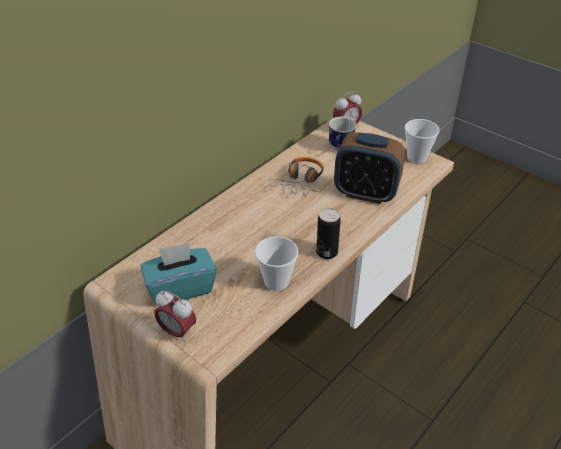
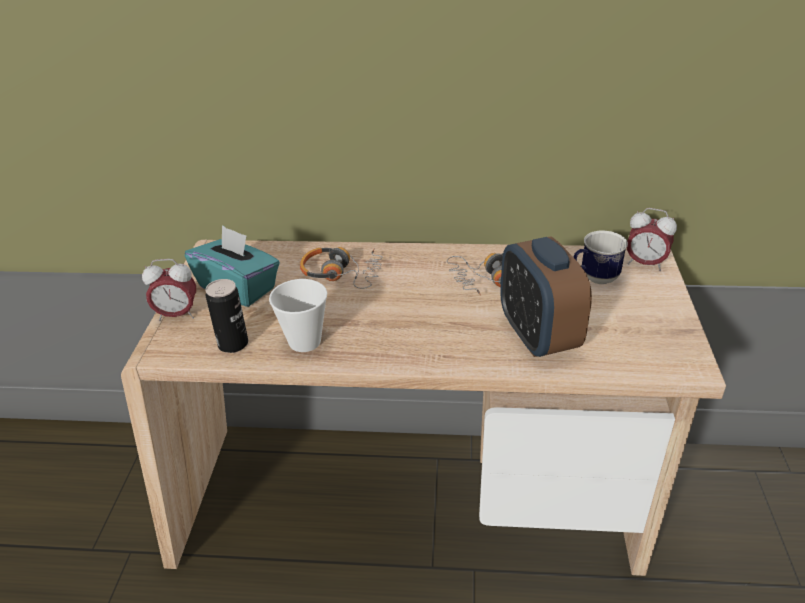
camera: 55 degrees right, 5 degrees down
(177, 332) = (177, 315): alarm clock -> alarm clock turned 90 degrees counterclockwise
(223, 234) = (342, 274): none -> headphones
(327, 252) = (391, 354): can -> can (233, 344)
(417, 157) = (678, 346): cup -> none

